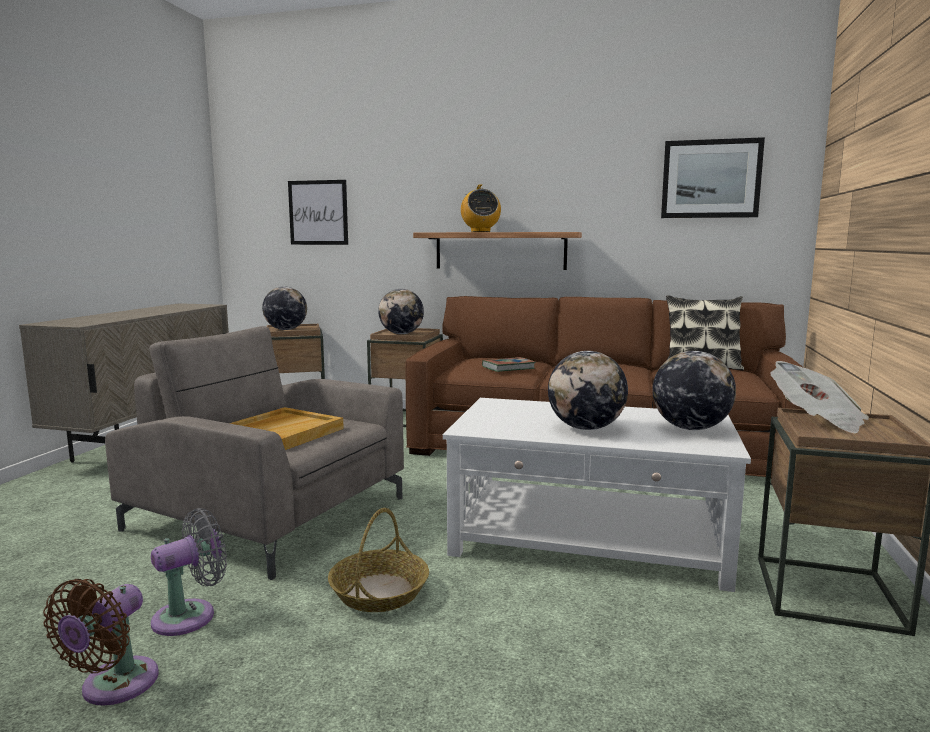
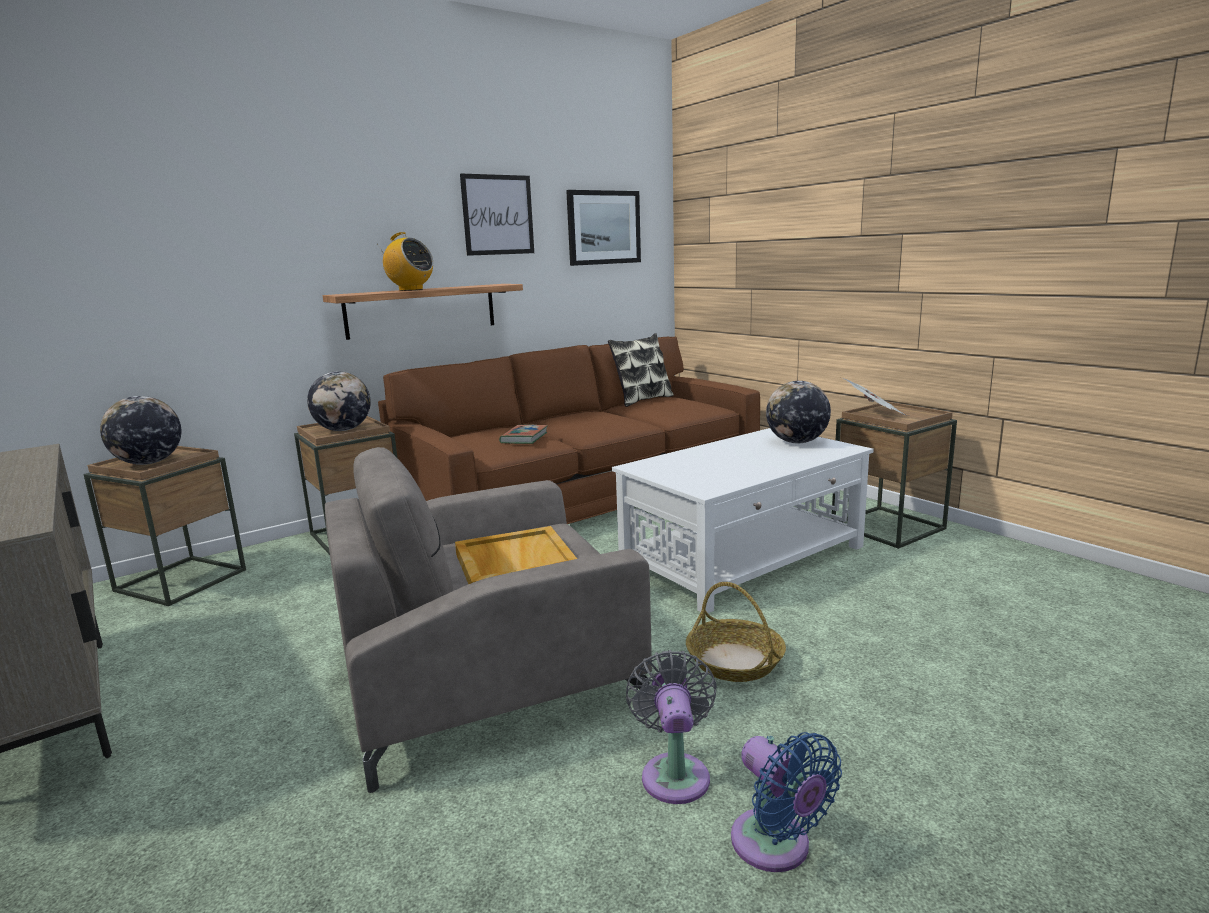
camera: 50 degrees left, 5 degrees up
(113, 687) = (776, 847): brown fan -> blue fan
(318, 212) = (139, 274): picture -> picture (498, 215)
(586, 428) = (757, 462): globe -> none

